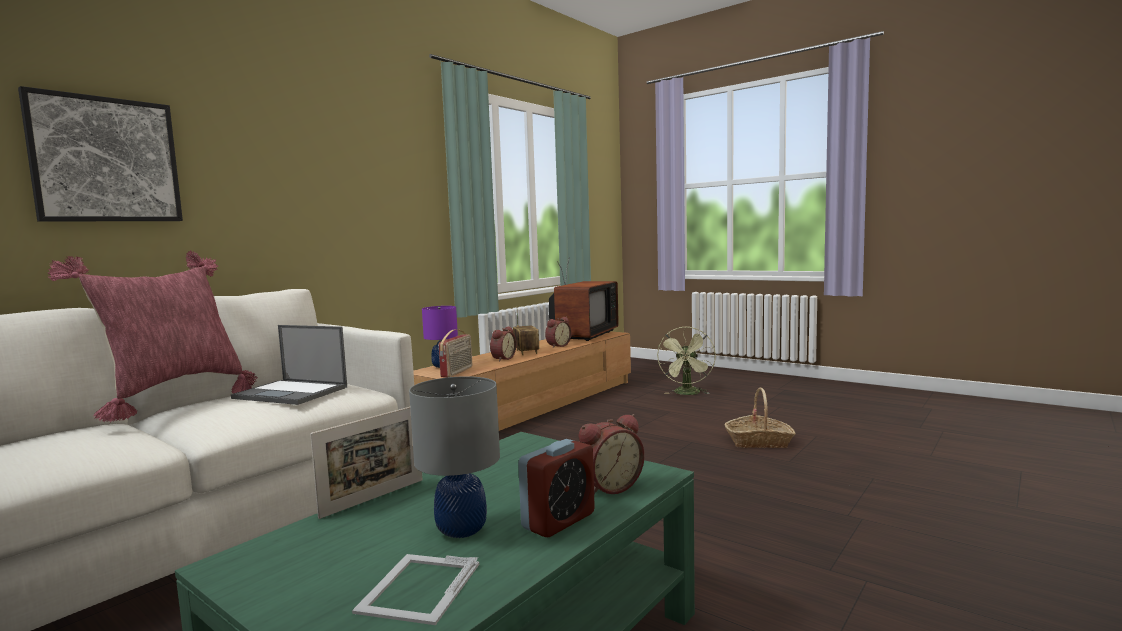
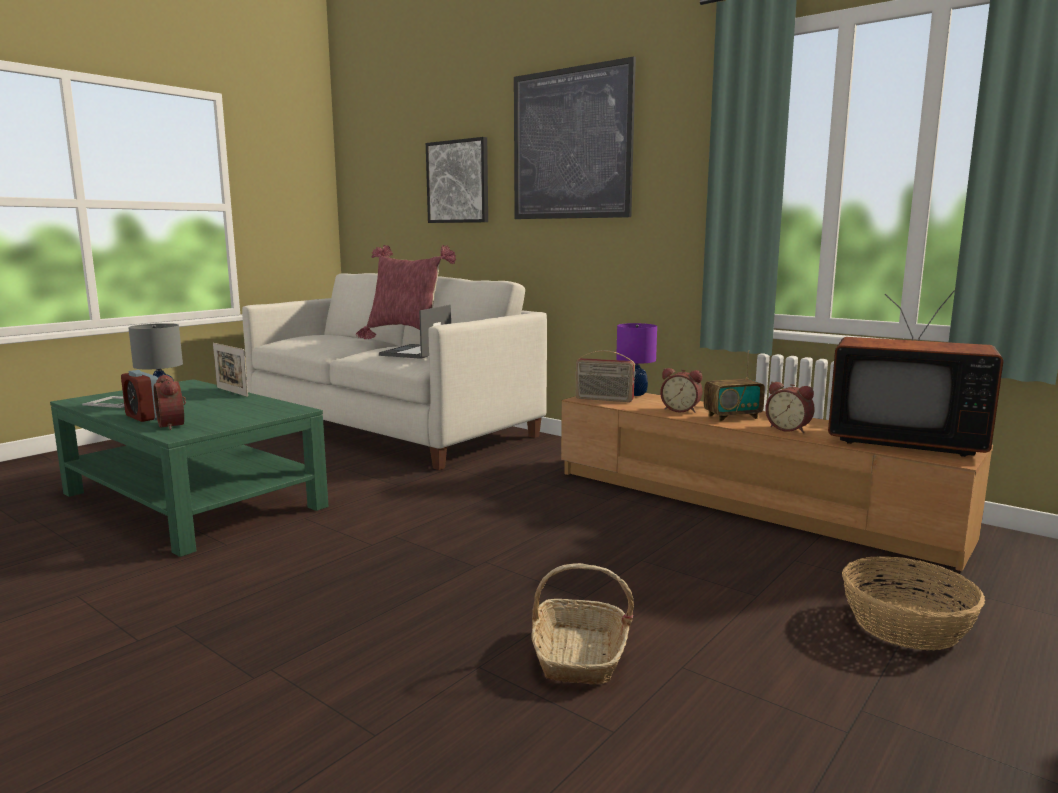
camera: 90 degrees right, 5 degrees up
(303, 140) = (571, 144): none -> picture
(687, 394) = (907, 625): green fan -> basket

